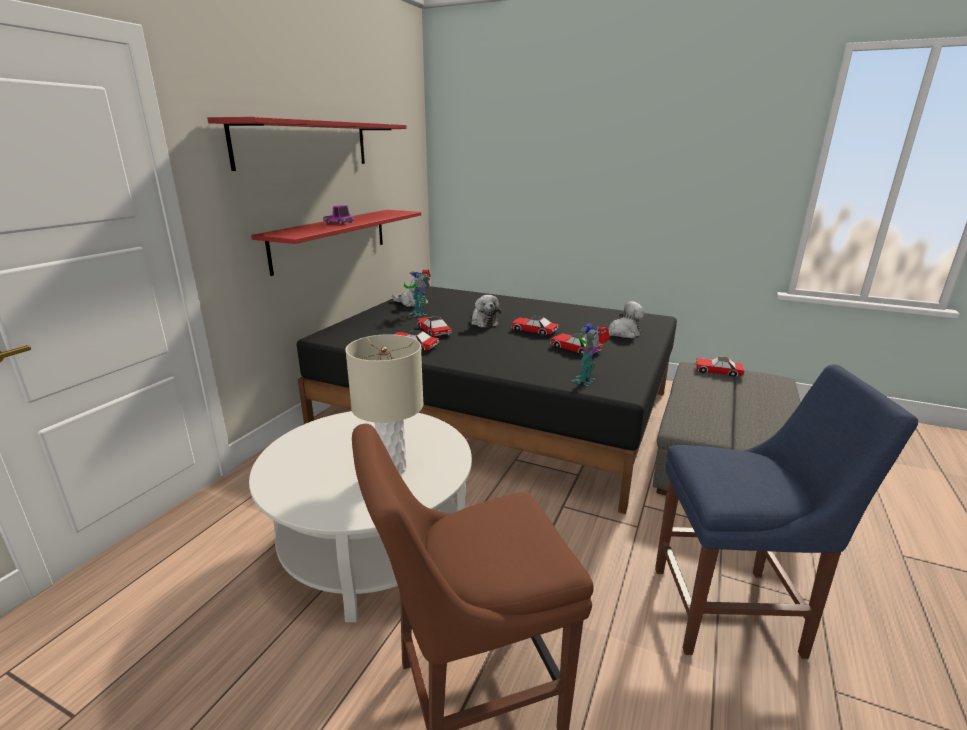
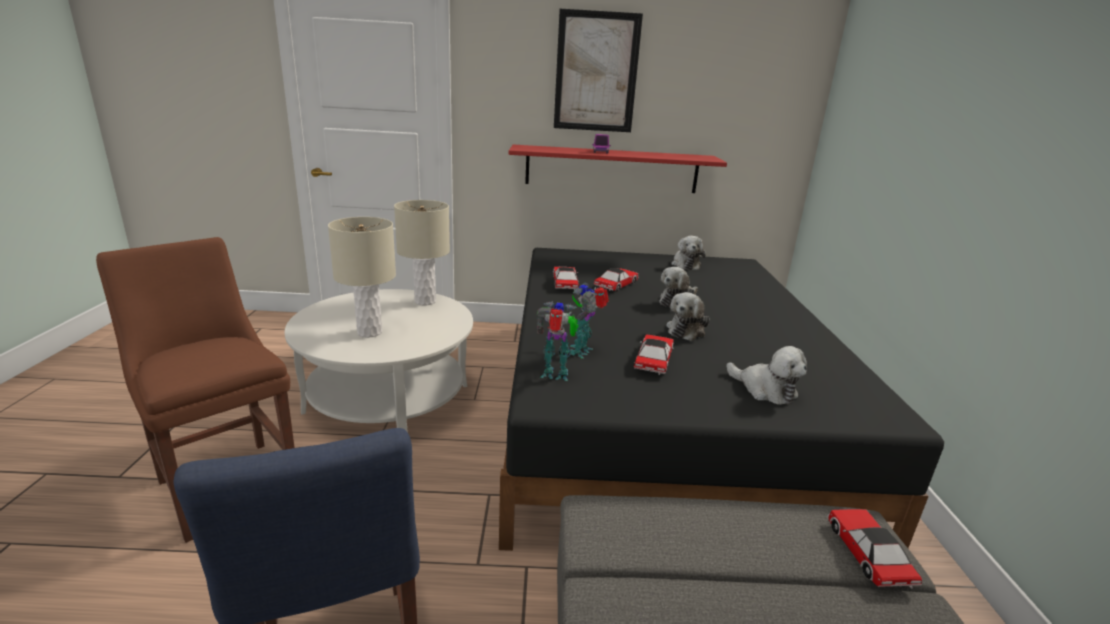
camera: 65 degrees right, 0 degrees up
(304, 144) = (596, 72): red shelf -> picture
(336, 427) = (425, 301): none -> beige table lamp
(419, 313) = (659, 271): toy robot -> toy robot (582, 351)
(533, 331) = (687, 330): toy car -> plush toy

